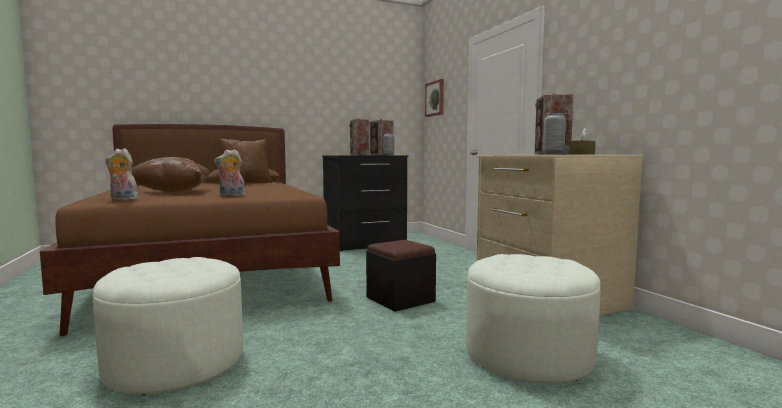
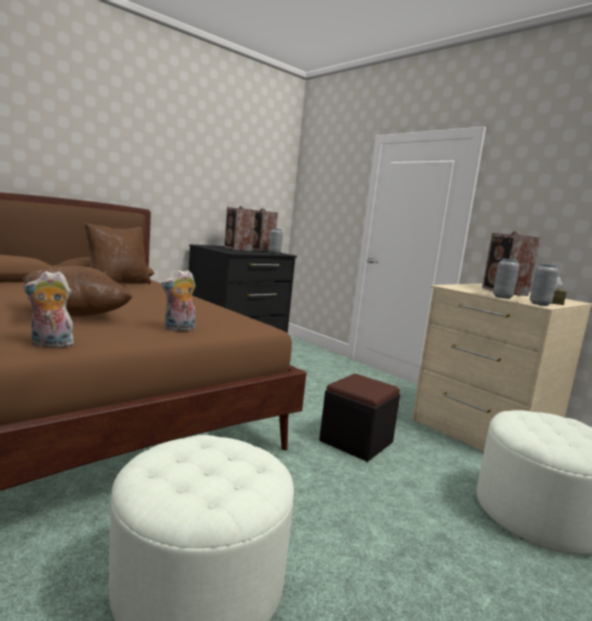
camera: 20 degrees left, 5 degrees up
(435, 98) = (316, 190): picture -> none
(526, 154) = (502, 297): none -> grey vase

